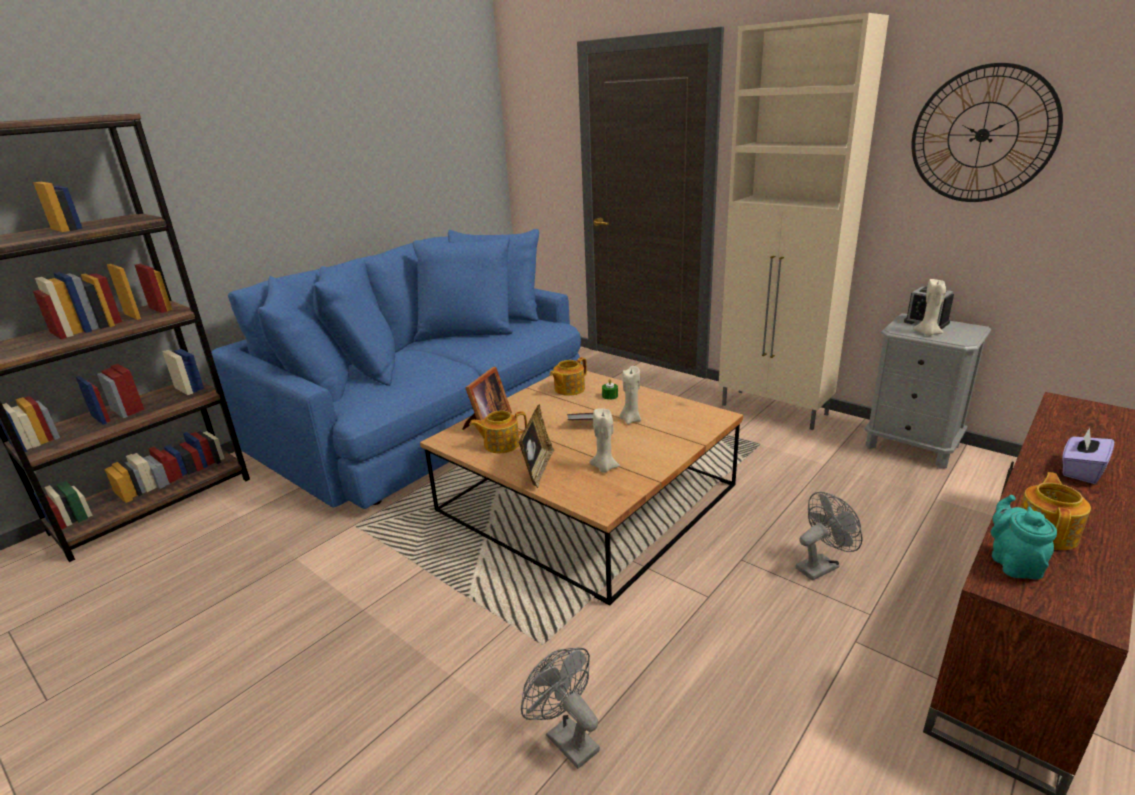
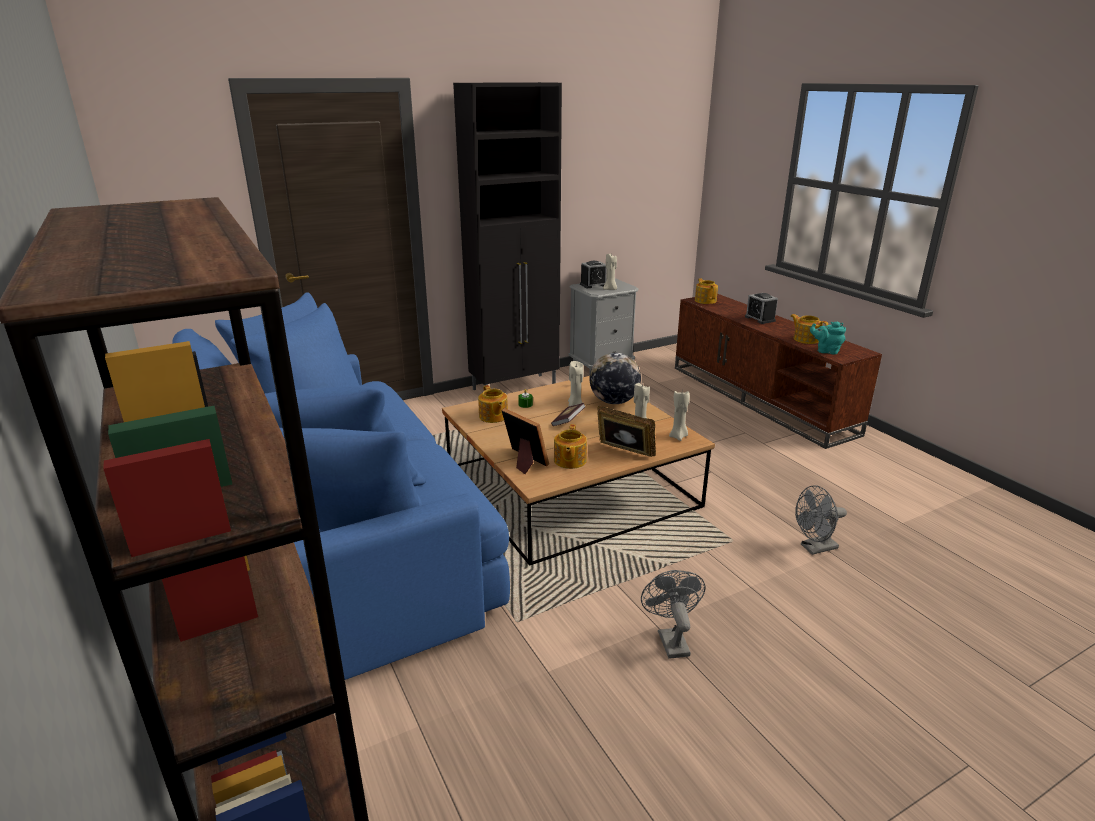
camera: 70 degrees left, 0 degrees up
(605, 496) = (678, 436): none -> beige candle
(665, 438) = (614, 402): none -> globe
(775, 410) = (515, 387): beige cabinet -> black cabinet
(821, 565) = (700, 431): grey fan -> grey fan (670, 639)
(982, 135) = (595, 161): wall clock -> none
(1080, 471) = (760, 319): purple tissue box -> alarm clock
(1081, 410) = (705, 300): none -> teapot

